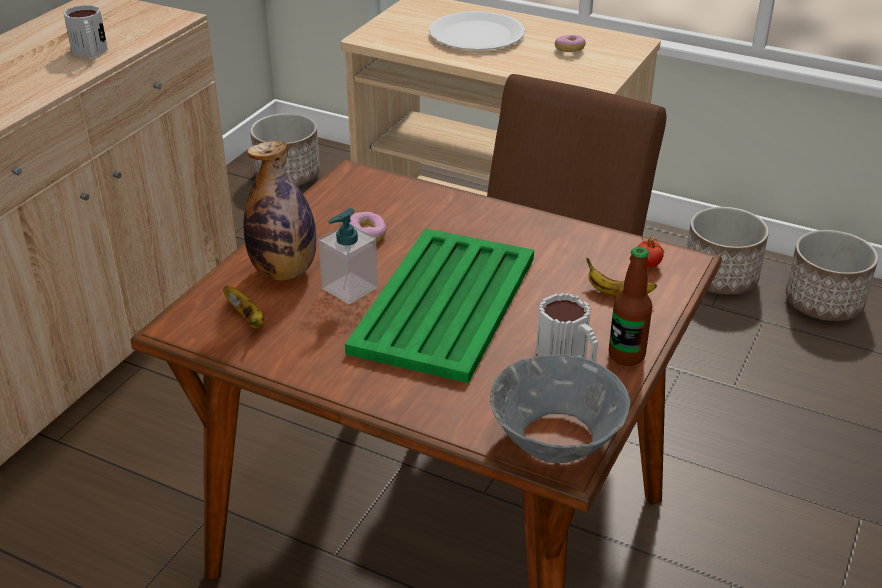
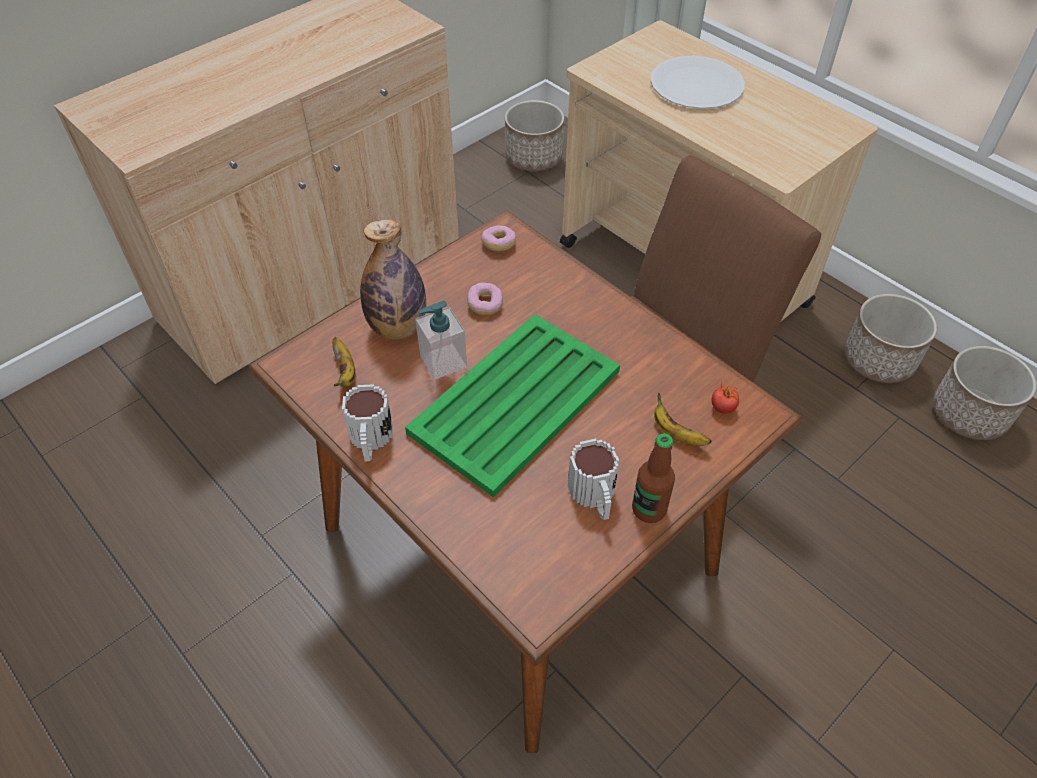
camera: 20 degrees right, 15 degrees up
(90, 53) = (327, 55): mug -> mug (370, 441)
(556, 438) = (539, 582): grey bowl -> none
(569, 50) = (777, 123): donut -> donut (499, 244)

